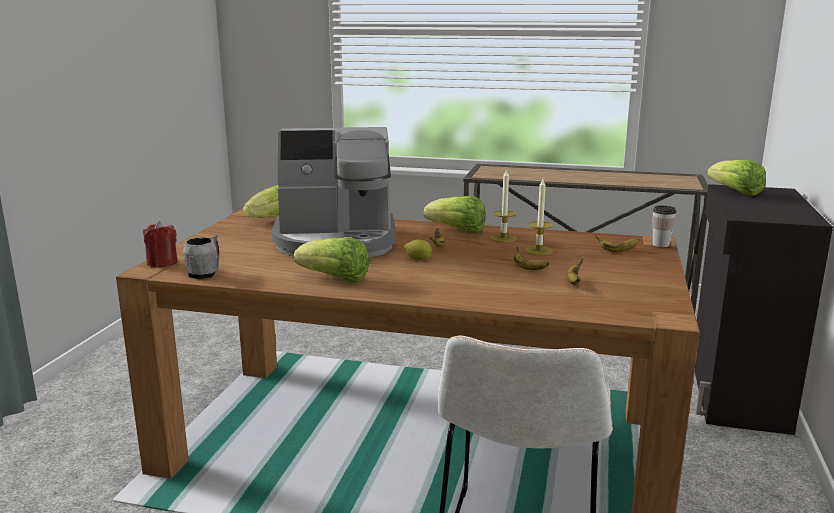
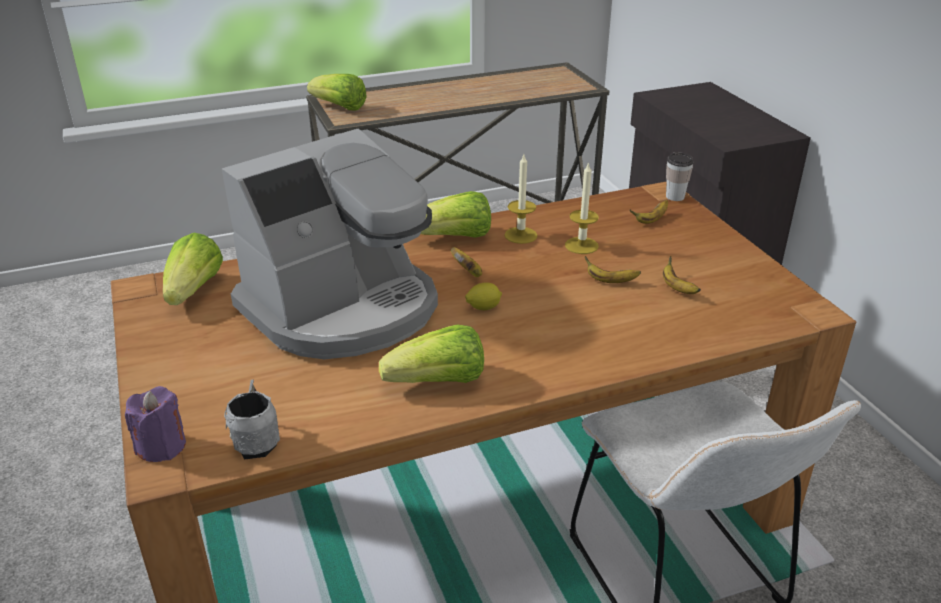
camera: 35 degrees left, 15 degrees up
(162, 263) = (161, 446): red candle -> purple candle
(735, 192) = (674, 101): lettuce -> lettuce (340, 107)

